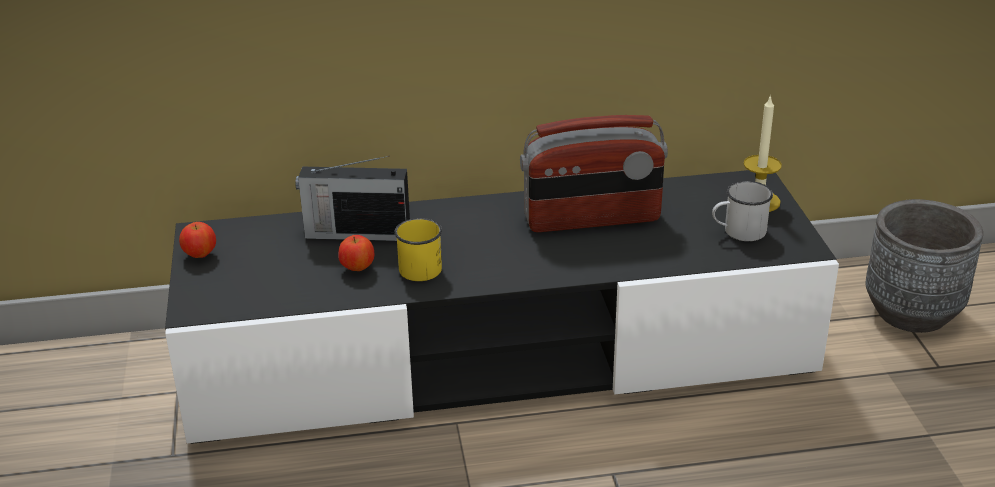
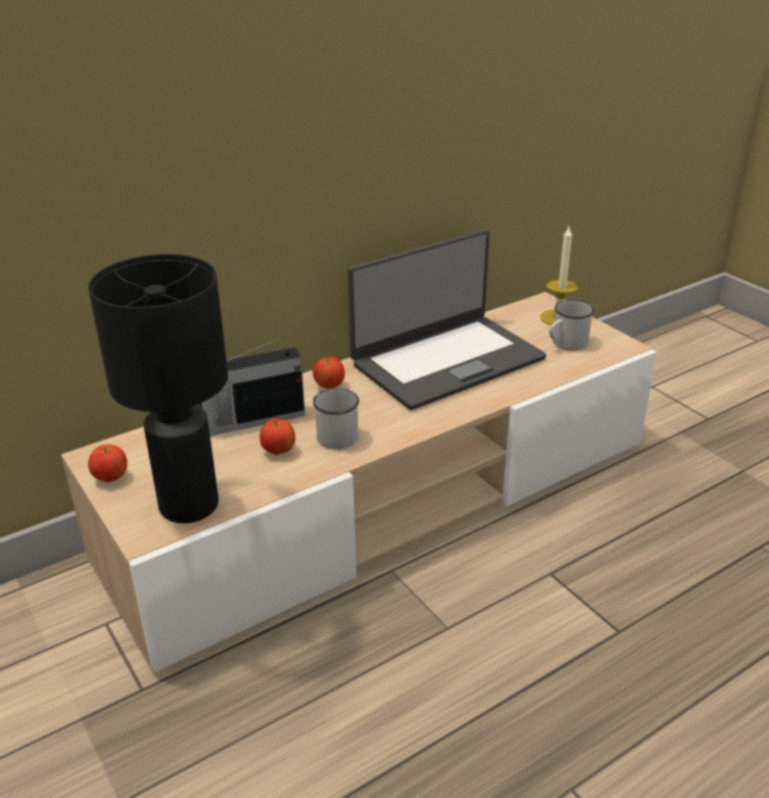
camera: 25 degrees left, 0 degrees up
(244, 297) = (189, 507): none -> black table lamp
(418, 265) = (333, 435): yellow mug -> white mug
(453, 218) = (329, 386): none -> apple
(499, 355) = (385, 500): black tv stand -> beige tv stand
(592, 219) = (446, 360): radio -> laptop
(911, 312) = (660, 384): grey planter -> none

